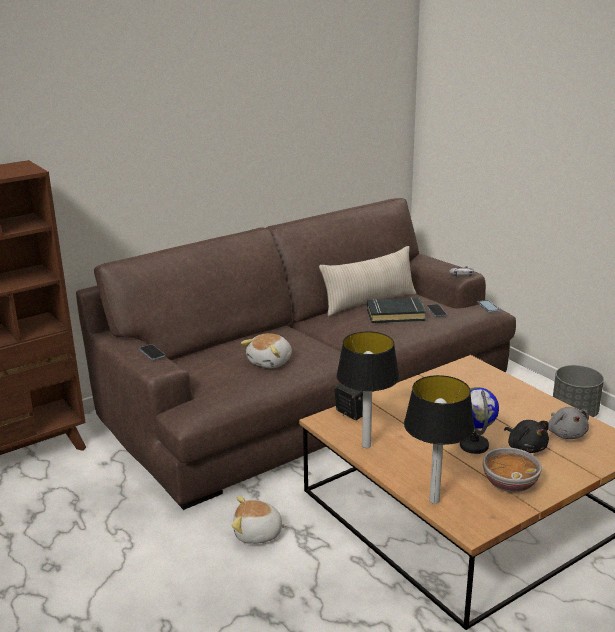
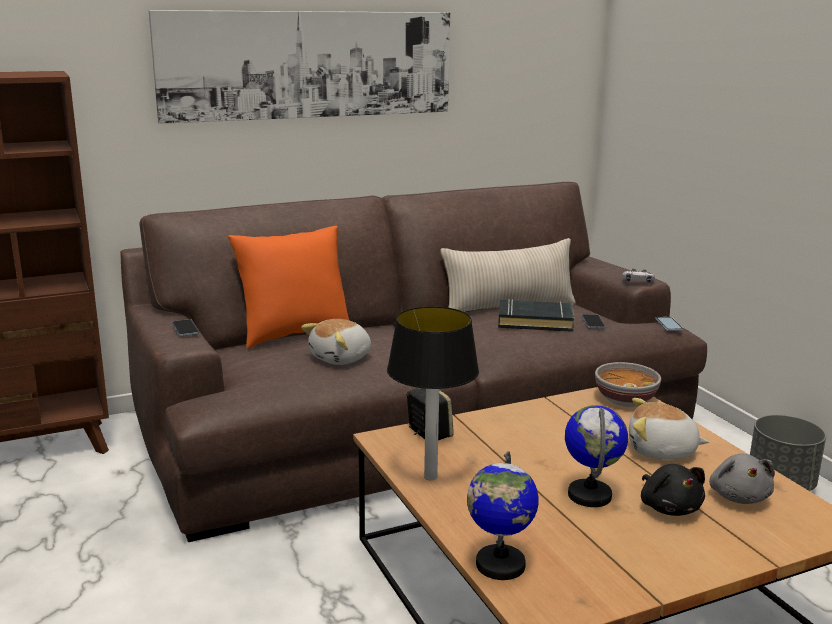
camera: 10 degrees right, 5 degrees down
(205, 130) = (309, 64): none -> picture
(222, 344) = (294, 334): none -> orange pillow
(258, 534) = (271, 588): plush toy -> plush toy (661, 451)
(435, 500) = (499, 565): table lamp -> globe
(509, 483) = (626, 555): bowl -> bowl (625, 399)

